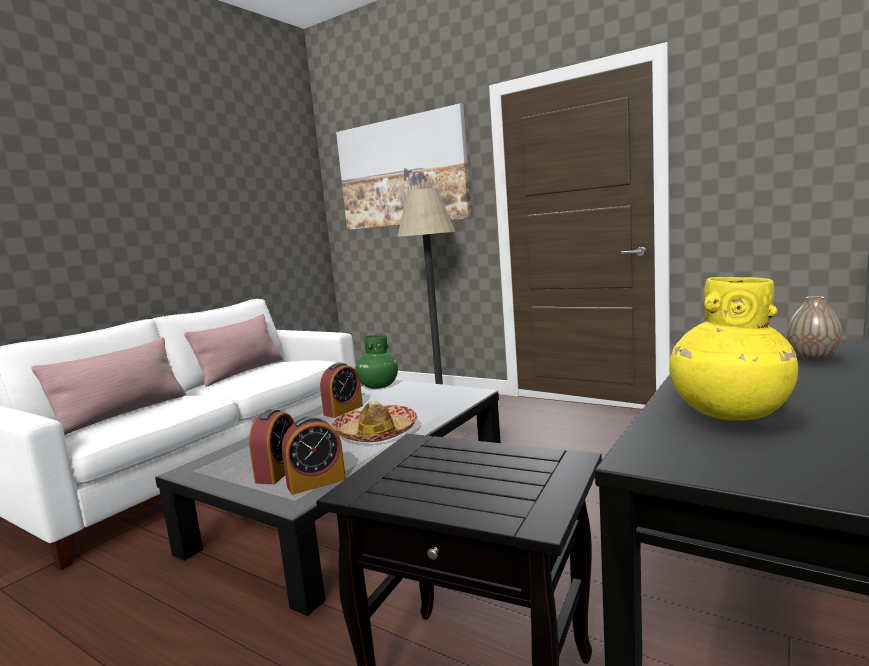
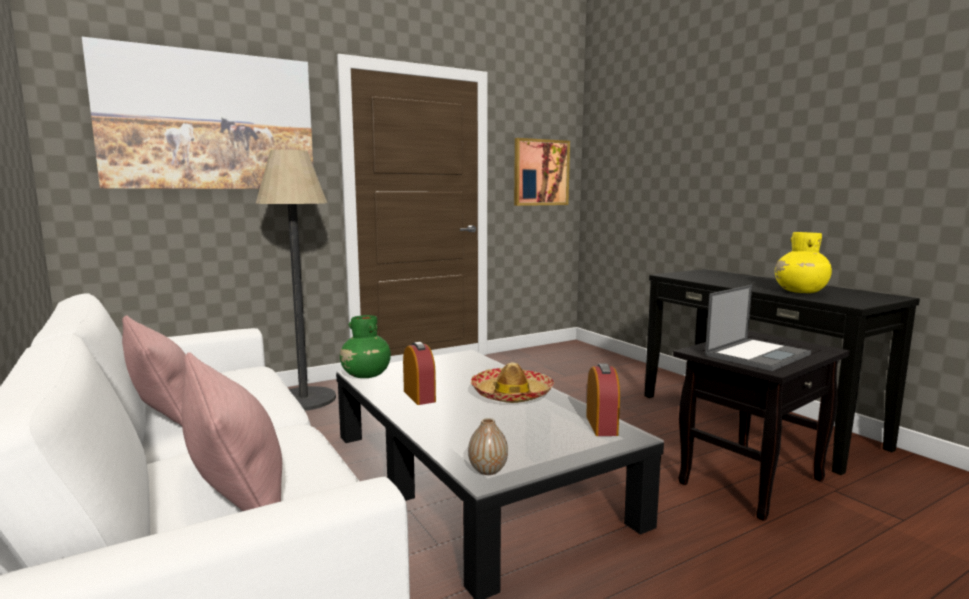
camera: 65 degrees left, 0 degrees up
(278, 472) = (558, 436): alarm clock -> none
(430, 475) = (757, 354): none -> laptop
(770, 163) = (541, 172): none -> picture
(812, 357) = (724, 275): vase -> vase (488, 470)

